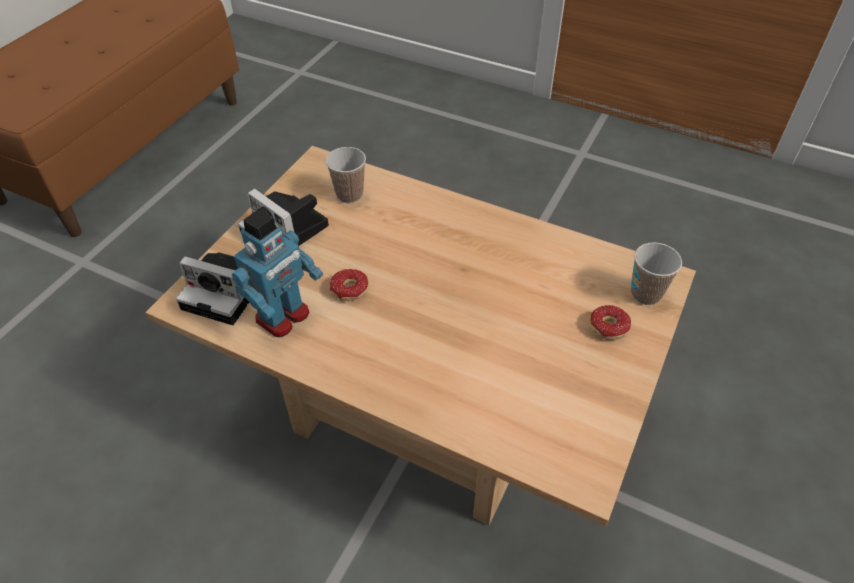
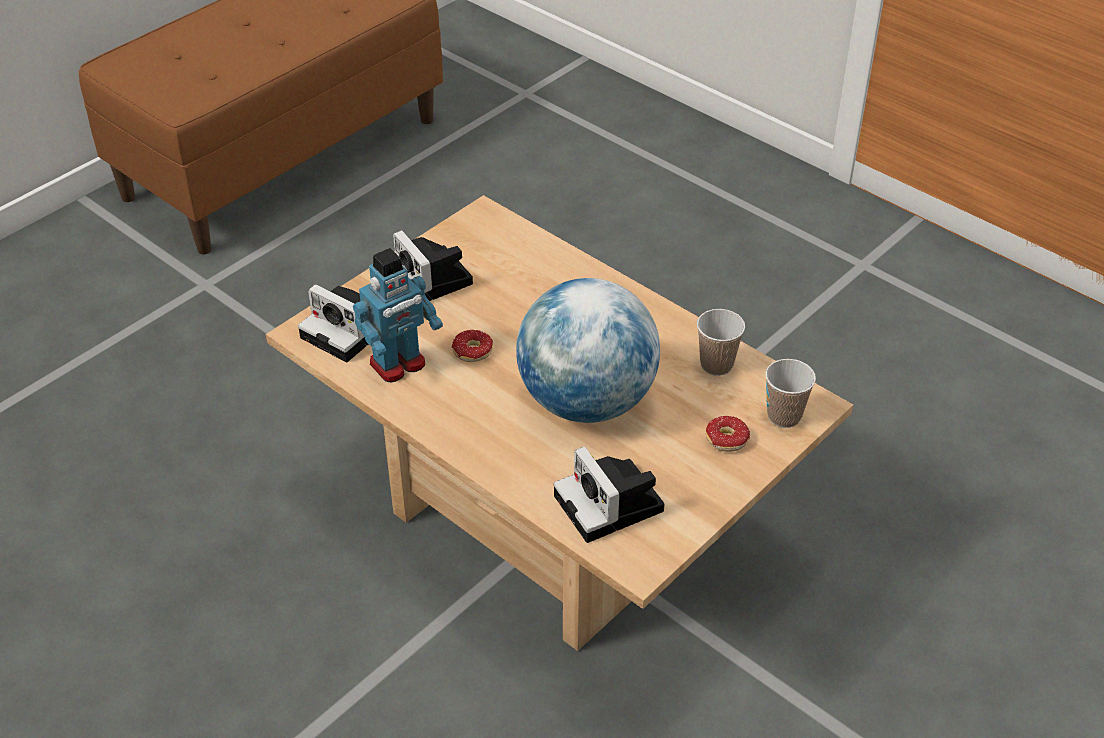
camera: 15 degrees right, 5 degrees down
(349, 194) = (506, 256): cup -> cup (716, 365)
(470, 317) = (586, 402): none -> globe
(536, 420) = (612, 505): none -> camera

